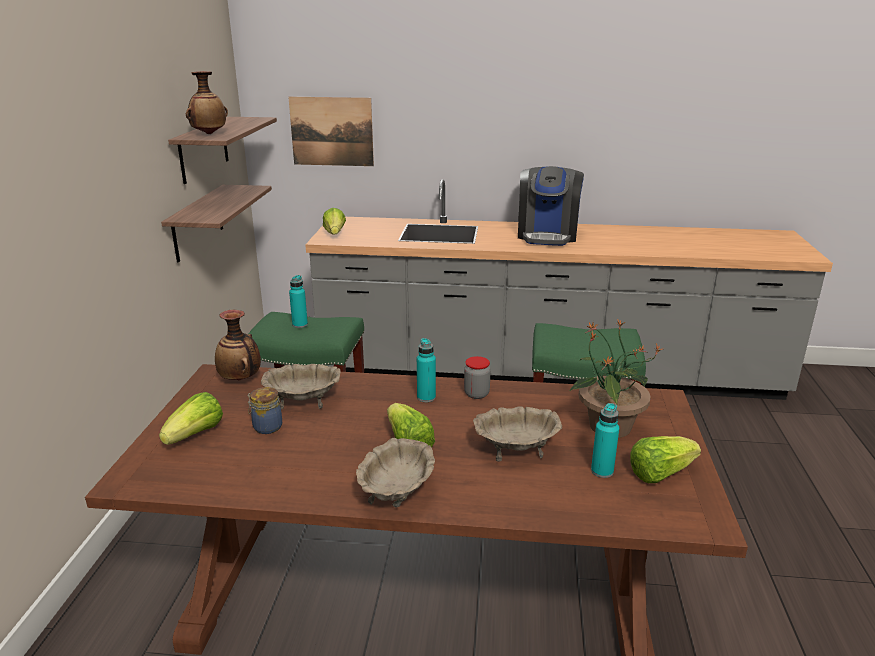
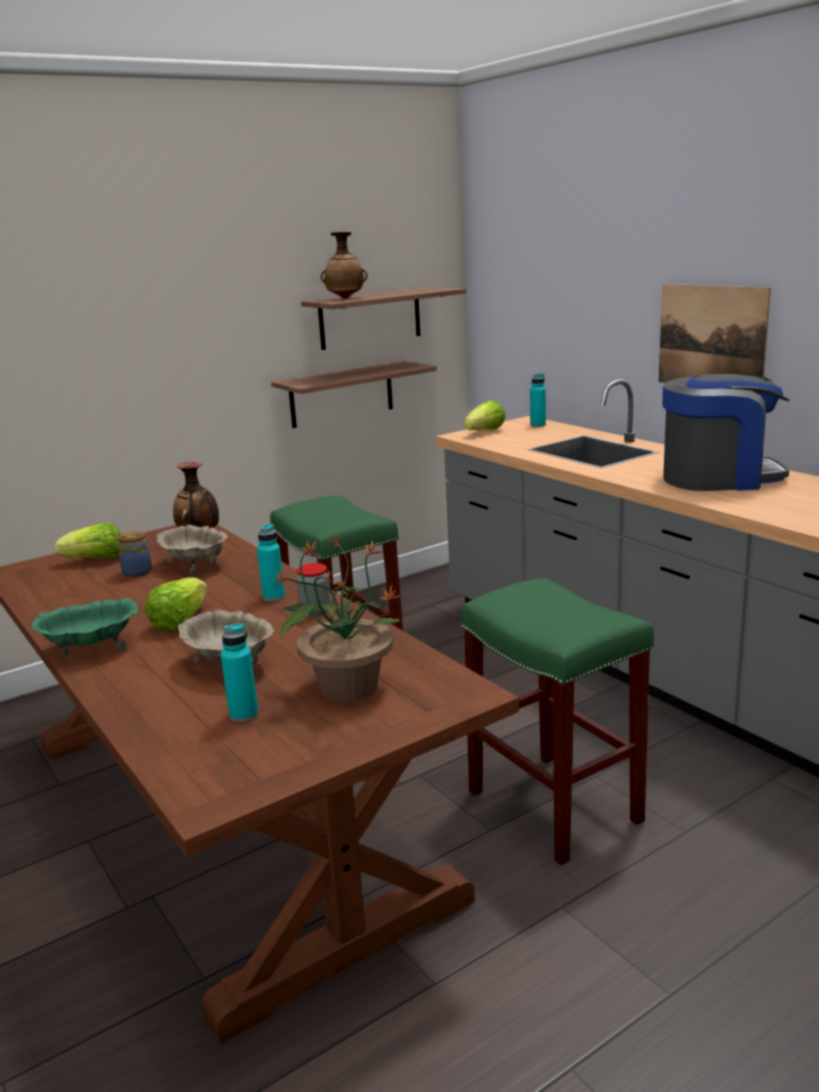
camera: 50 degrees right, 5 degrees down
(300, 325) = (330, 510): turquoise bottle -> turquoise bottle (538, 425)
(331, 131) = (537, 310): picture -> picture (711, 338)
(397, 493) = (91, 649): beige bowl -> green bowl
(547, 235) = (719, 478): coffee machine -> coffee machine turned 150 degrees counterclockwise
(660, 473) = (281, 744): lettuce -> none

